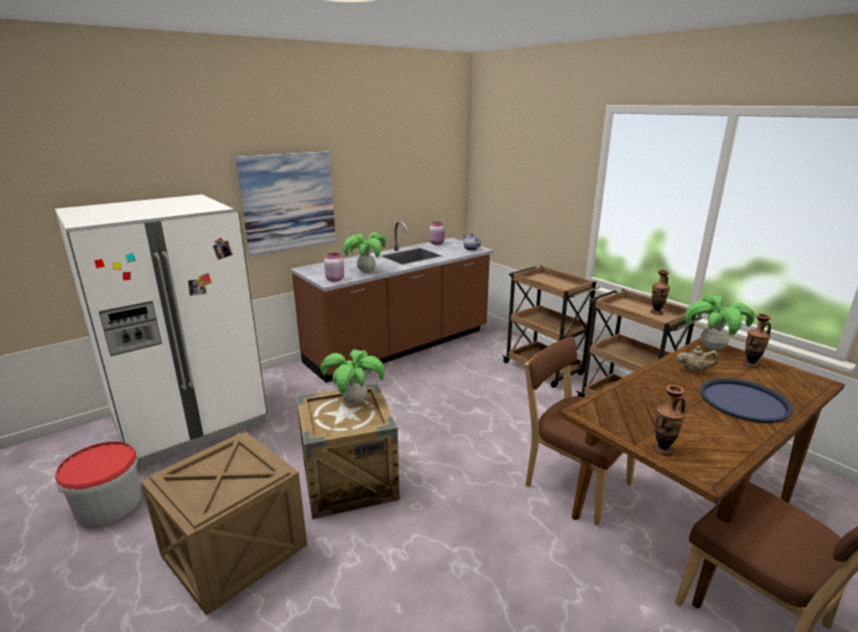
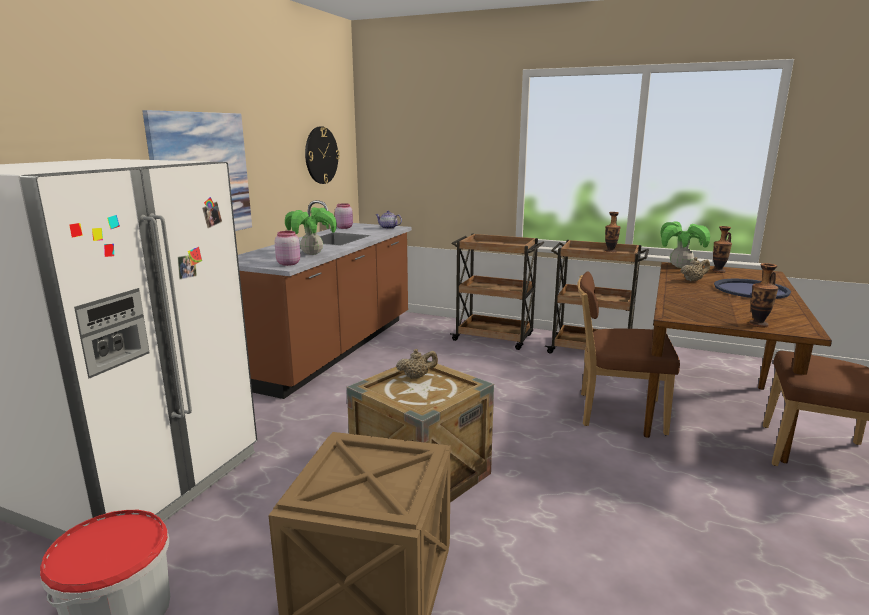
camera: 30 degrees left, 5 degrees down
(355, 401) = (417, 376): potted plant -> beige teapot
(422, 179) = (321, 155): none -> wall clock

